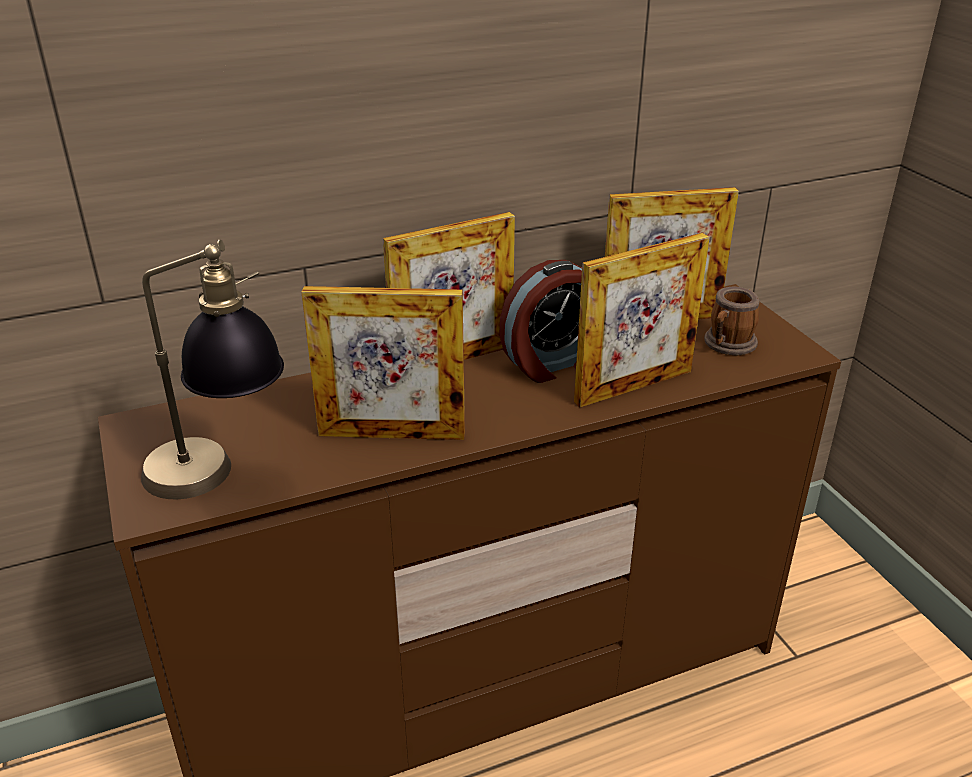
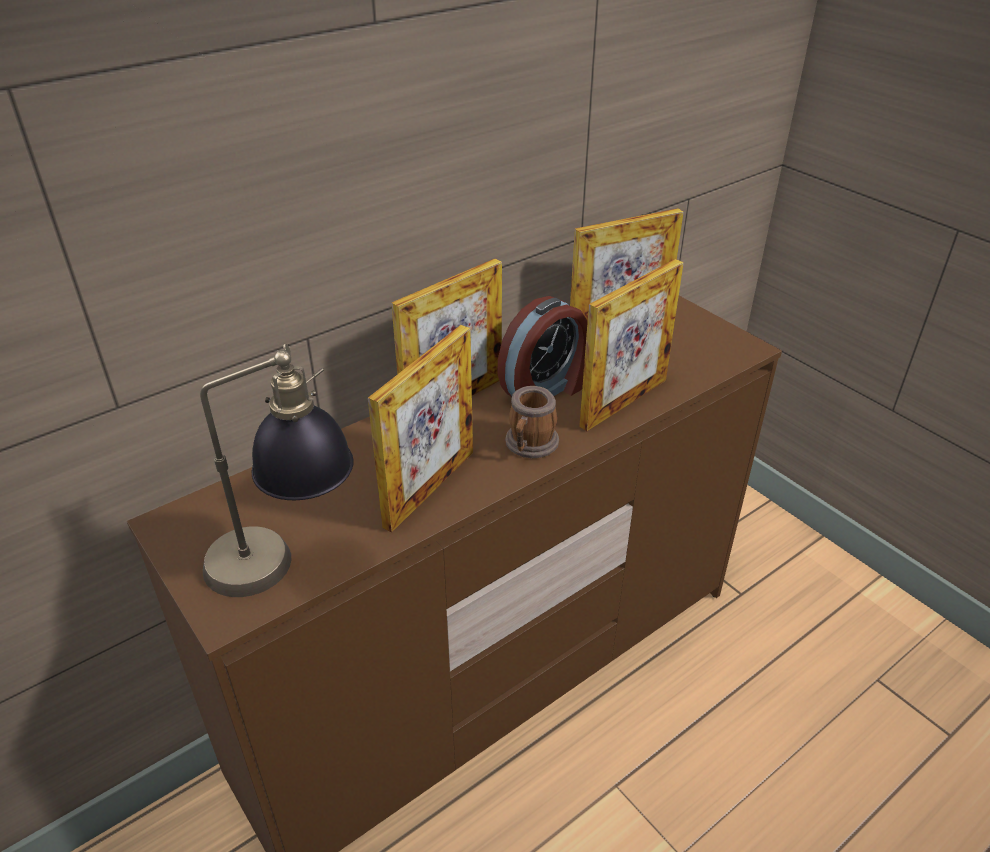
camera: 15 degrees left, 5 degrees up
(391, 434) = (430, 488): picture frame -> picture frame turned 45 degrees counterclockwise
(727, 345) = (685, 350): mug -> mug (529, 446)

